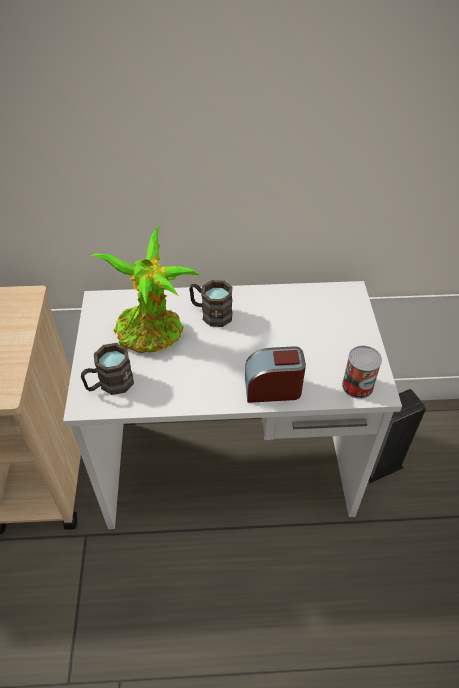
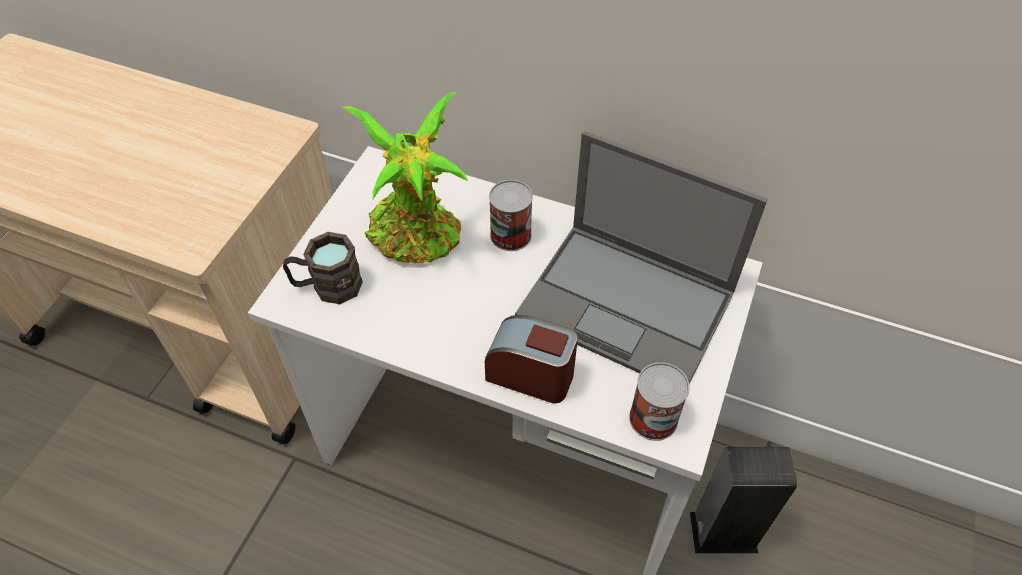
camera: 25 degrees right, 5 degrees up
(211, 313) = (510, 235): brown mug -> can
(305, 329) = (628, 305): none -> laptop

